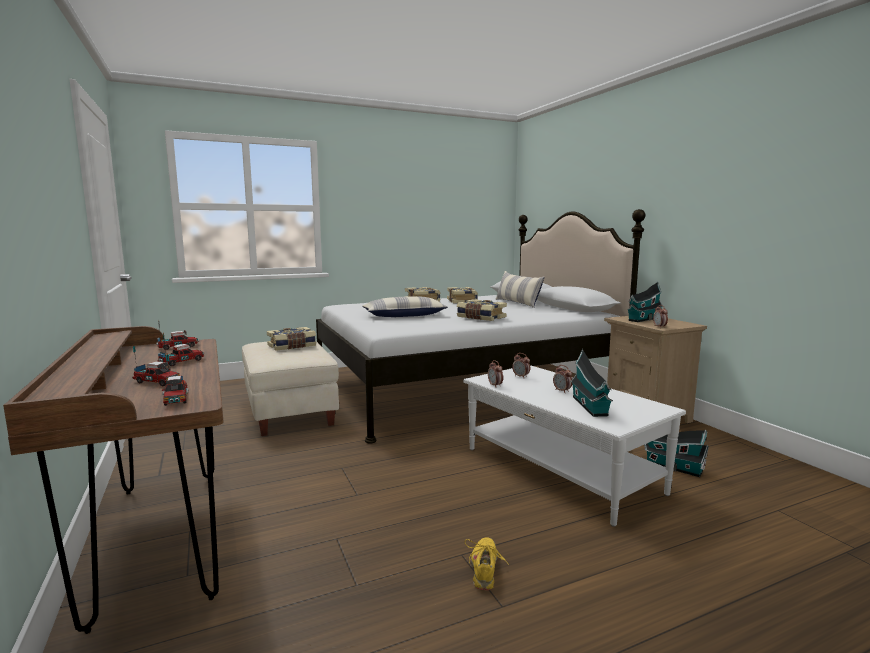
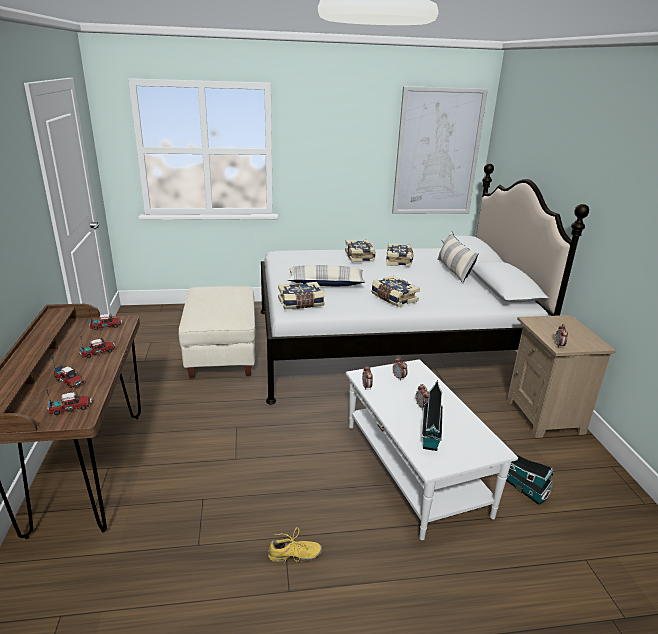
camera: 15 degrees right, 15 degrees up
(176, 399) = (70, 408): toy truck -> toy truck turned 105 degrees counterclockwise
(292, 346) = (225, 299): book -> book (301, 303)
(473, 210) = (437, 153): none -> picture
(485, 569) = (294, 555): yellow shoe -> yellow shoe turned 60 degrees clockwise
(643, 319) = (556, 326): toy house -> none

